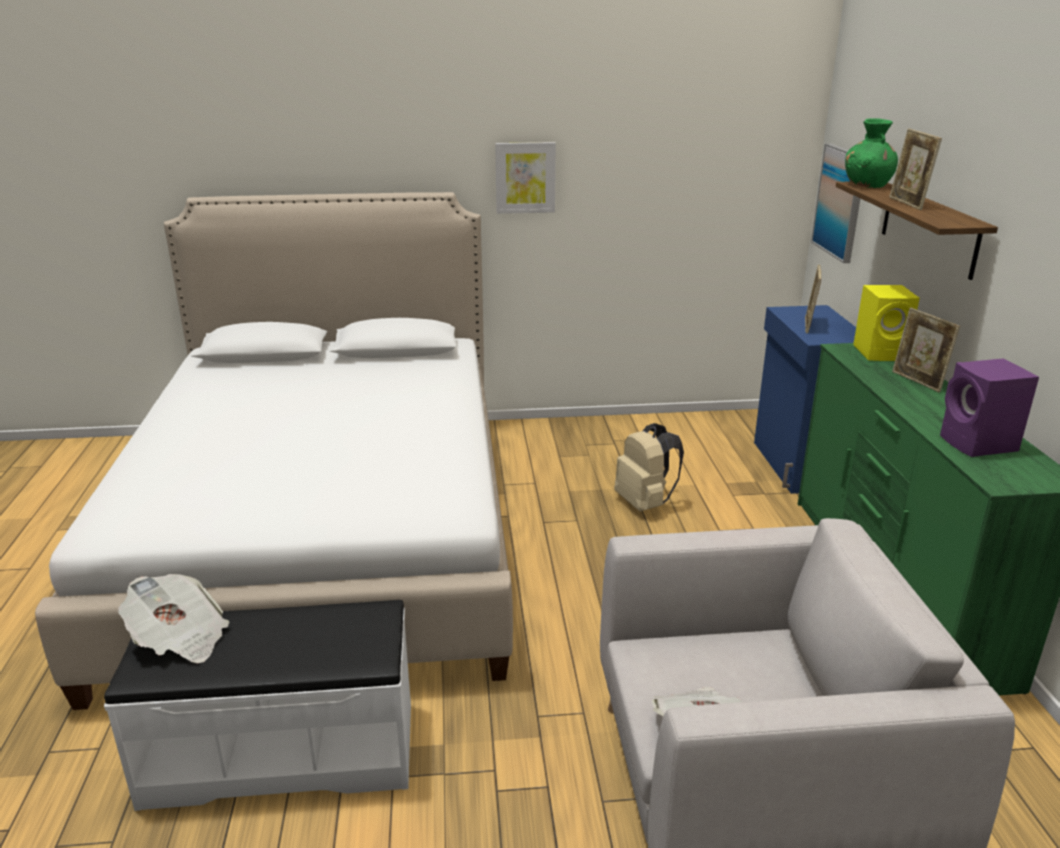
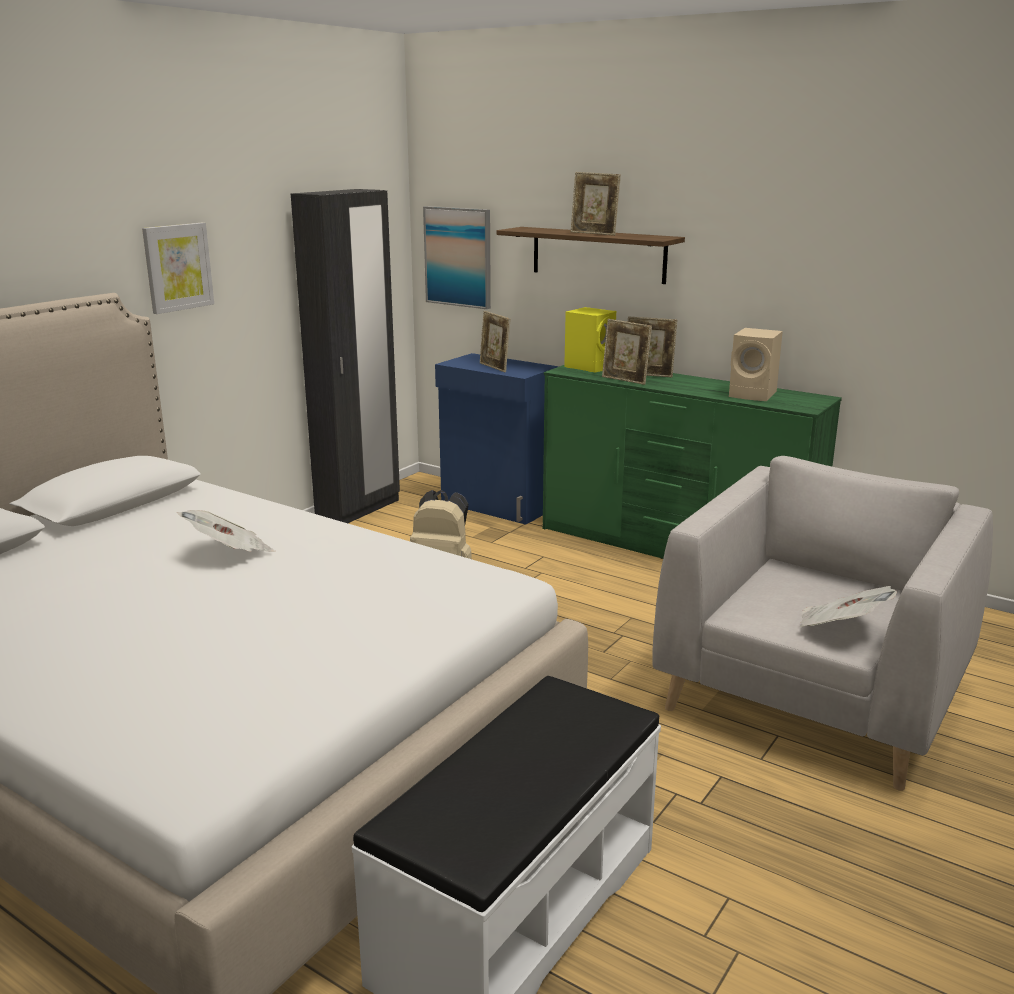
camera: 50 degrees left, 5 degrees down
(180, 638) = (445, 816): newspaper -> newspaper (230, 553)
(680, 421) = (359, 510): none -> black wardrobe
(867, 185) = (526, 229): green vase -> none
(876, 378) = (625, 380): none -> picture frame
(979, 445) = (754, 395): purple speaker -> beige speaker

